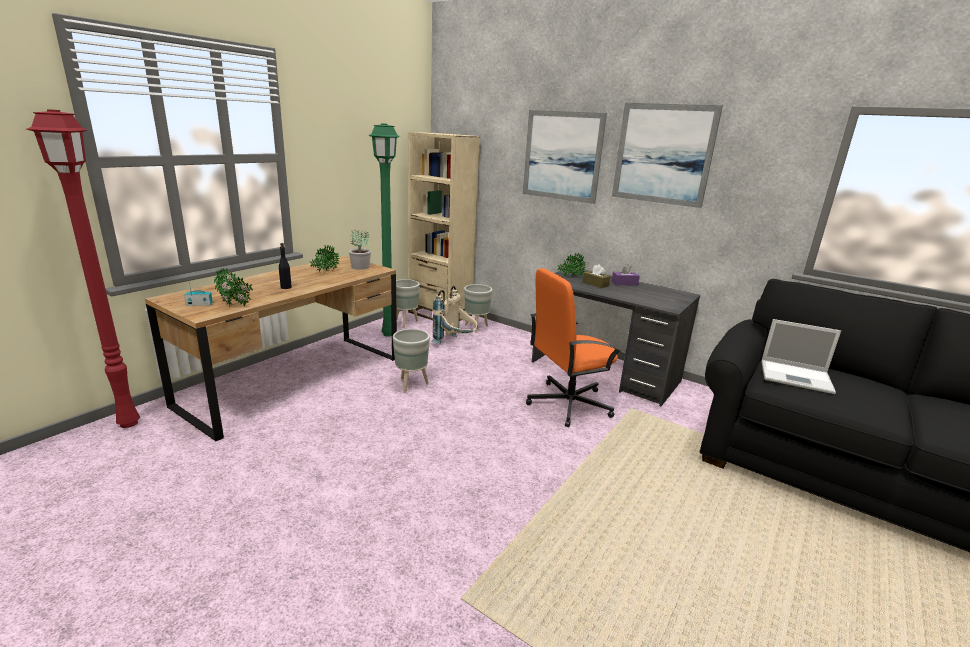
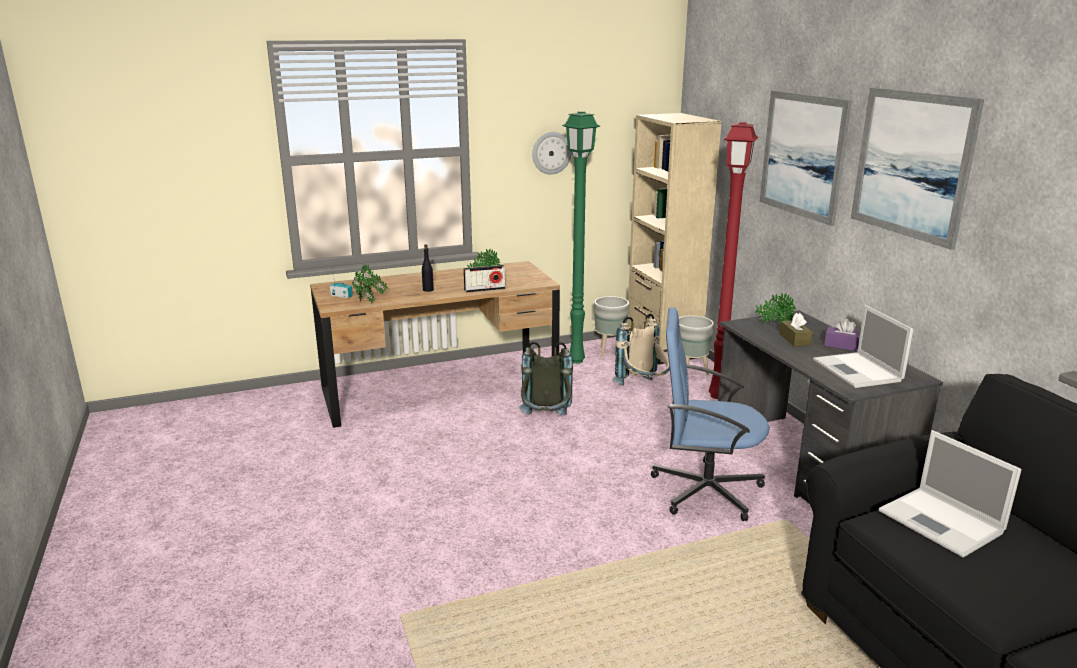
camera: 35 degrees right, 0 degrees up
(128, 423) = (287, 394): red floor lamp -> red floor lamp (716, 395)
(339, 280) = (484, 289): none -> radio
(349, 162) = (551, 153): none -> wall clock
(360, 267) = (526, 277): potted plant -> none
(411, 384) = (546, 421): grey planter -> grey backpack
(567, 404) = (704, 490): orange office chair -> blue office chair
(655, 296) = (858, 371): none -> laptop

